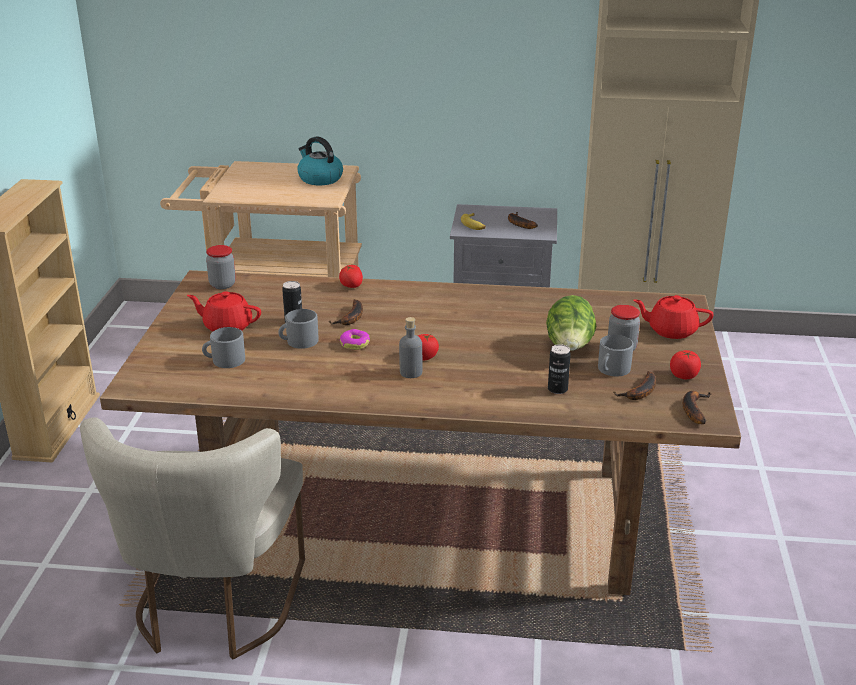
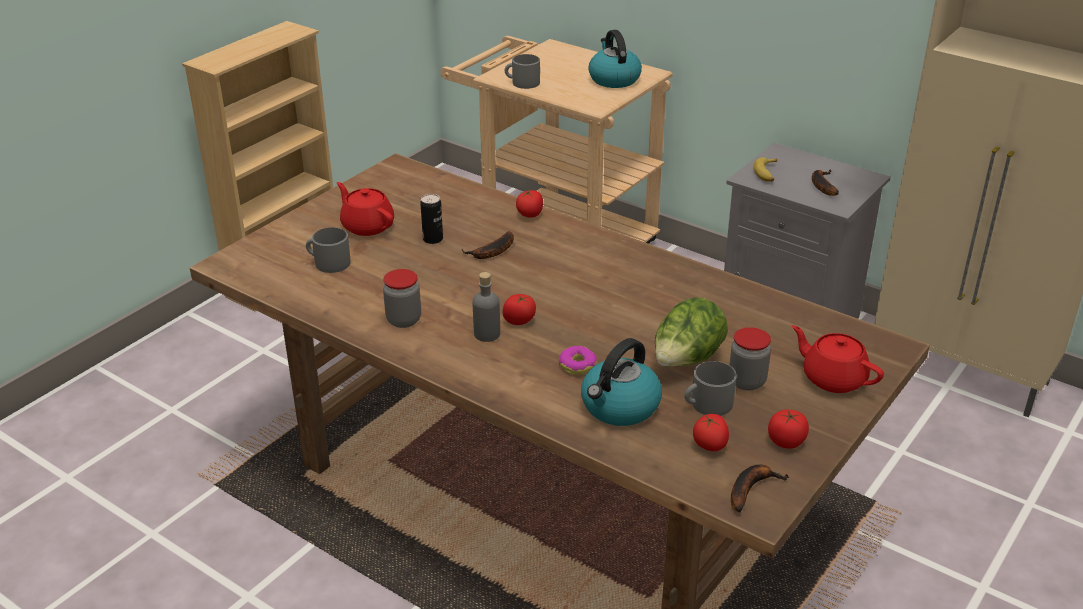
camera: 30 degrees right, 5 degrees up
(213, 609) = (269, 510): beige chair -> none
(222, 285) = (409, 178): jar -> jar (404, 320)
(298, 341) = (415, 263): grey mug -> grey mug (522, 82)
(355, 344) = (465, 283): donut -> donut (577, 365)
(557, 389) = (620, 407): can -> kettle
(640, 393) = (710, 445): banana -> tomato

